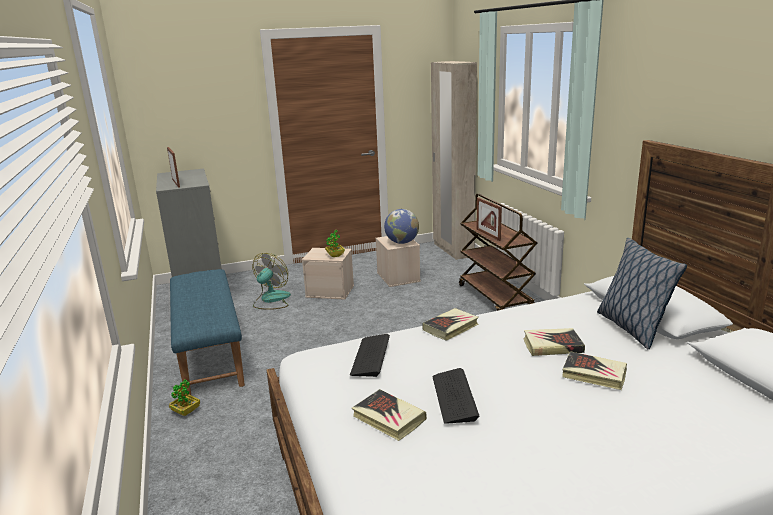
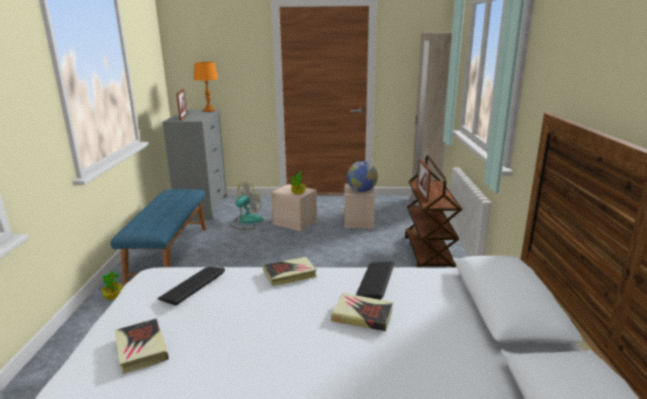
camera: 20 degrees right, 0 degrees up
(193, 171) = (209, 110): none -> orange table lamp
(454, 397) = (214, 344): keyboard -> keyboard (376, 280)
(594, 374) = (371, 358): book -> none
(631, 328) = (466, 316): pillow -> none

